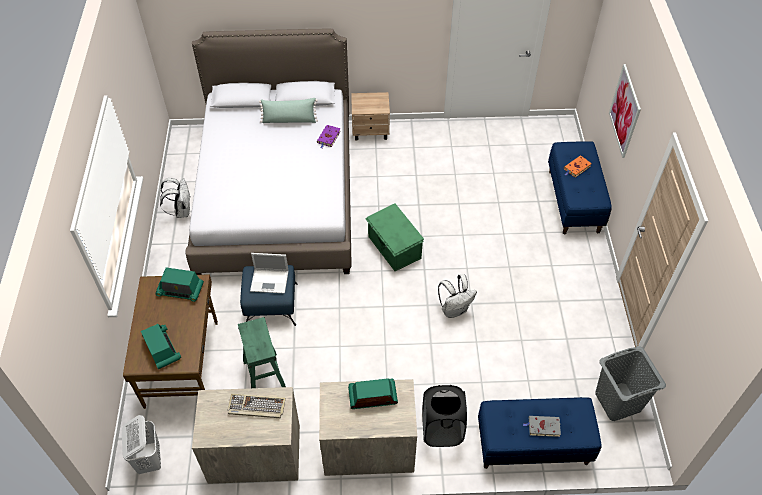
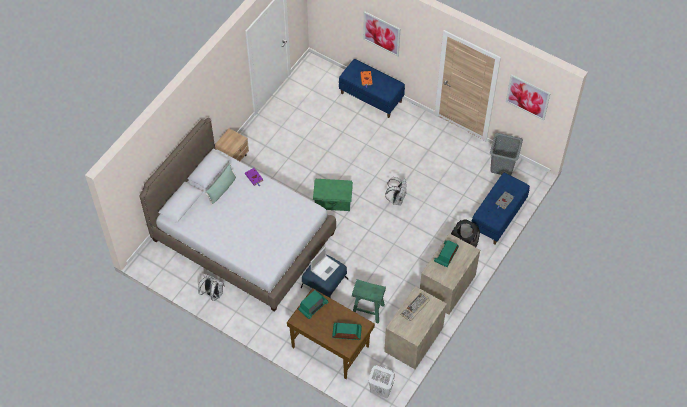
camera: 55 degrees left, 5 degrees up
(702, 319) = (528, 97): none -> picture

